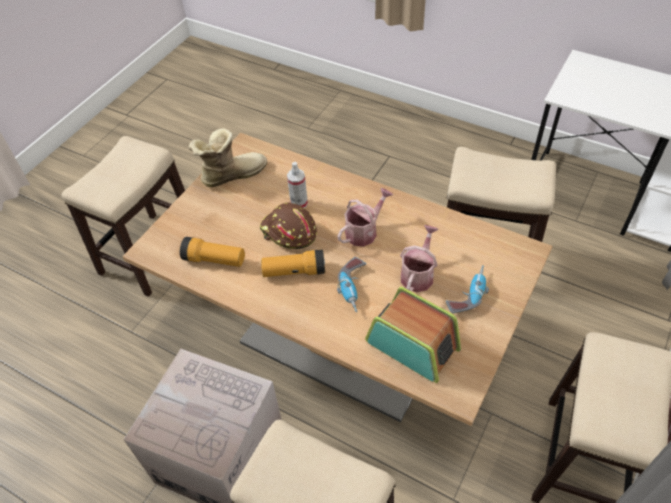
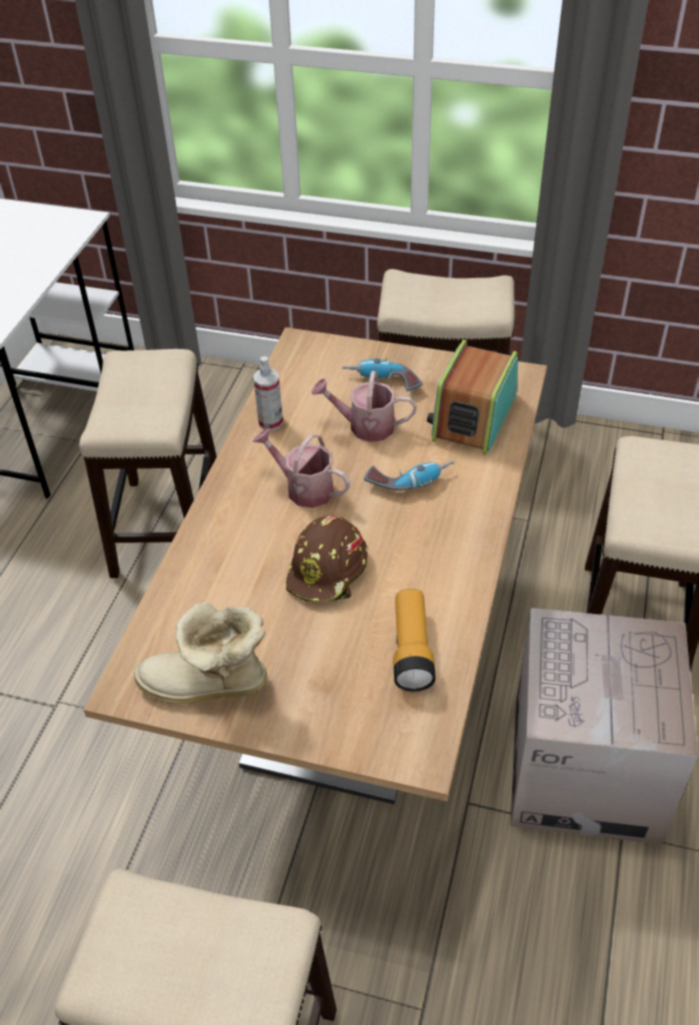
camera: 105 degrees left, 5 degrees down
(231, 174) = (207, 687): boot -> boot turned 45 degrees counterclockwise
(294, 271) = (402, 547): flashlight -> none
(299, 203) = (263, 573): spray bottle -> spray bottle (270, 422)

